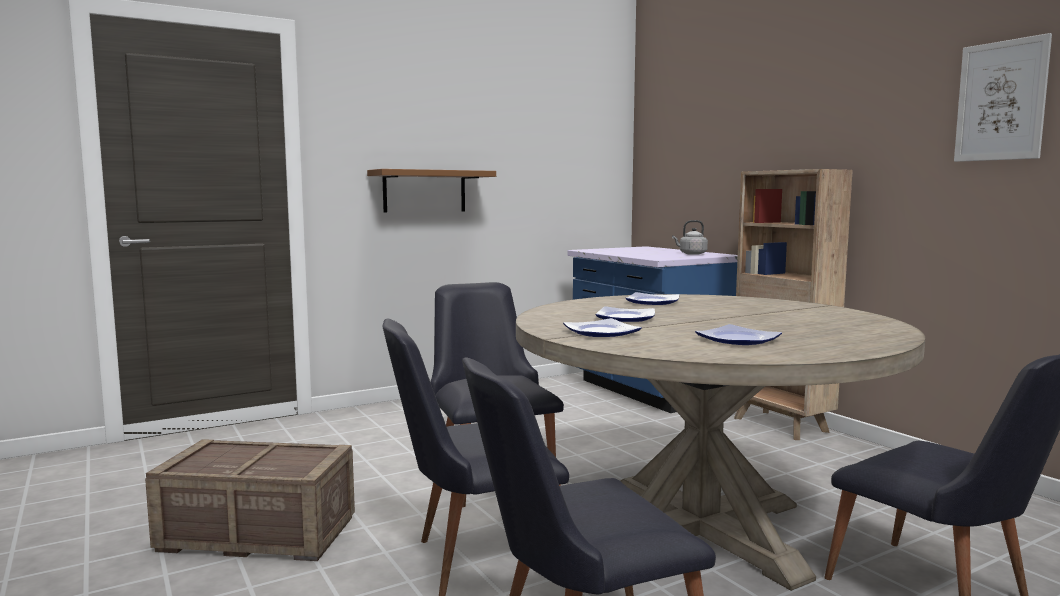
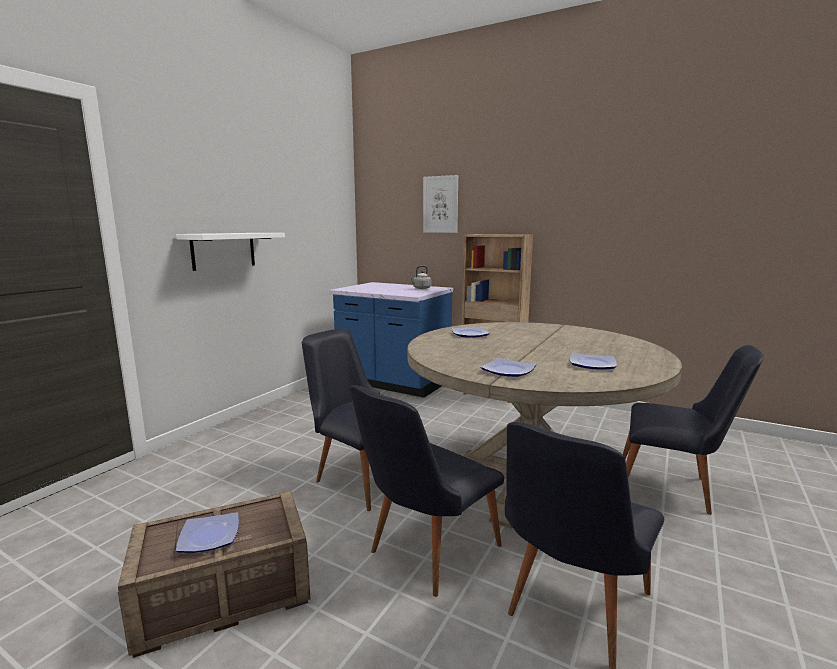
camera: 30 degrees left, 5 degrees up
(424, 191) = (223, 250): brown shelf -> white shelf
(624, 318) = (488, 353): plate -> plate (208, 536)
(1001, 101) = (623, 198): picture -> picture (440, 204)

